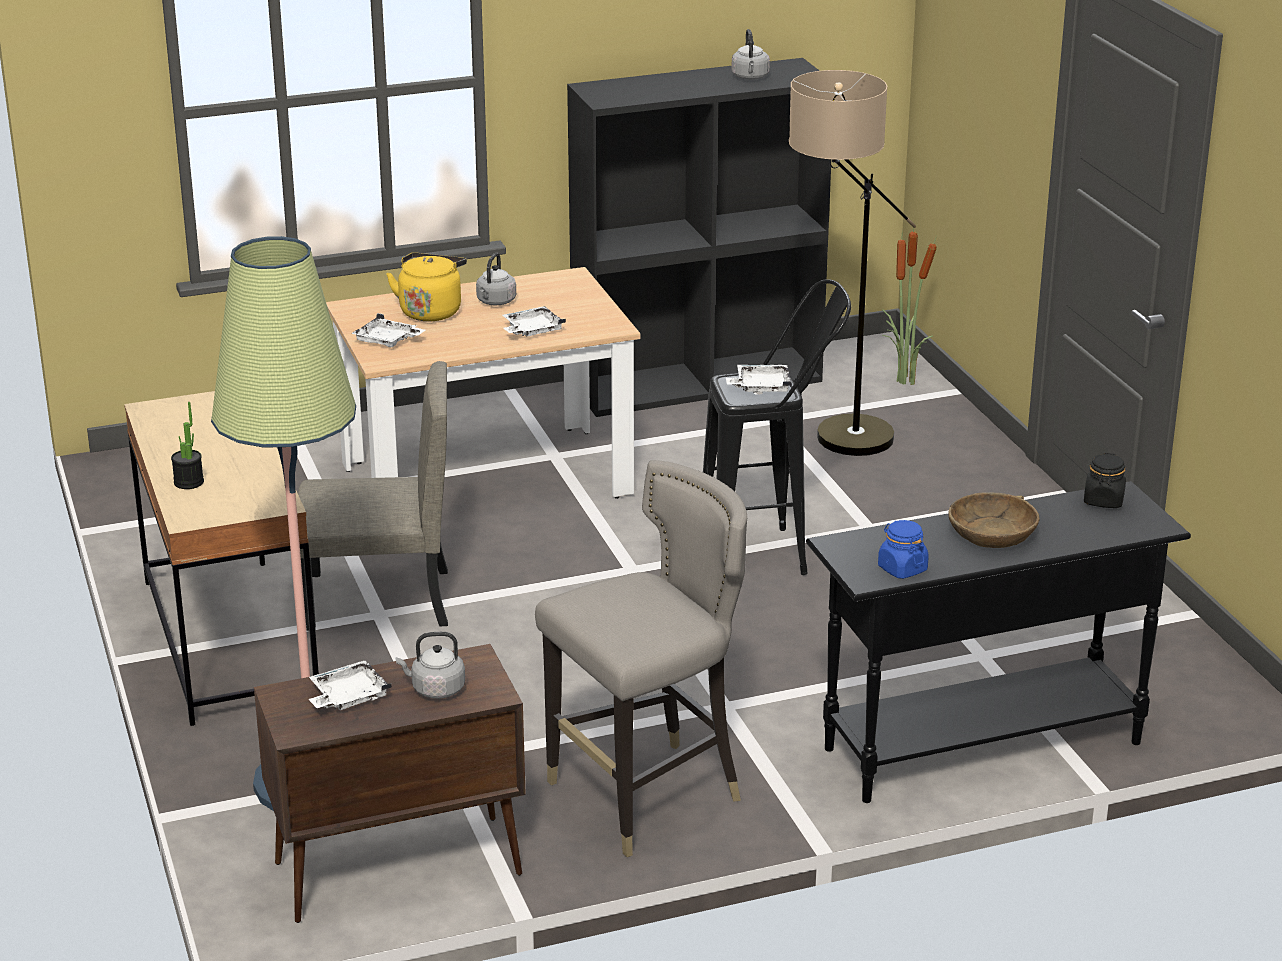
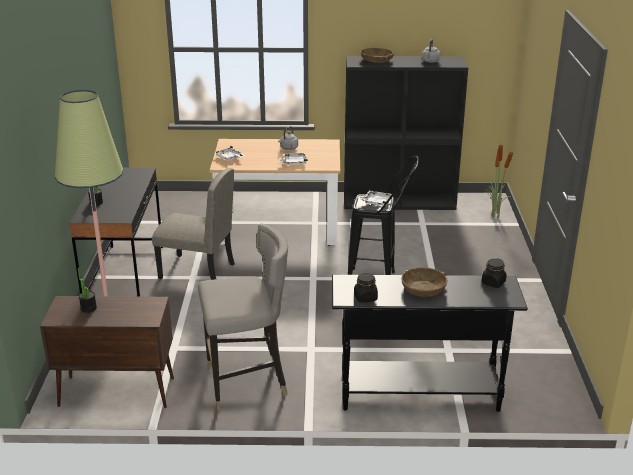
camera: 20 degrees right, 0 degrees up
(229, 640) = (125, 276): beige desk -> black desk
(348, 697) = (88, 308): white tray -> potted plant
(431, 311) = (258, 148): yellow kettle -> none
(435, 689) = (127, 312): grey kettle -> none
(640, 87) = (377, 60): none -> brown bowl
(837, 449) = (443, 241): floor lamp -> none
(902, 569) = (365, 297): blue jar -> black jar

